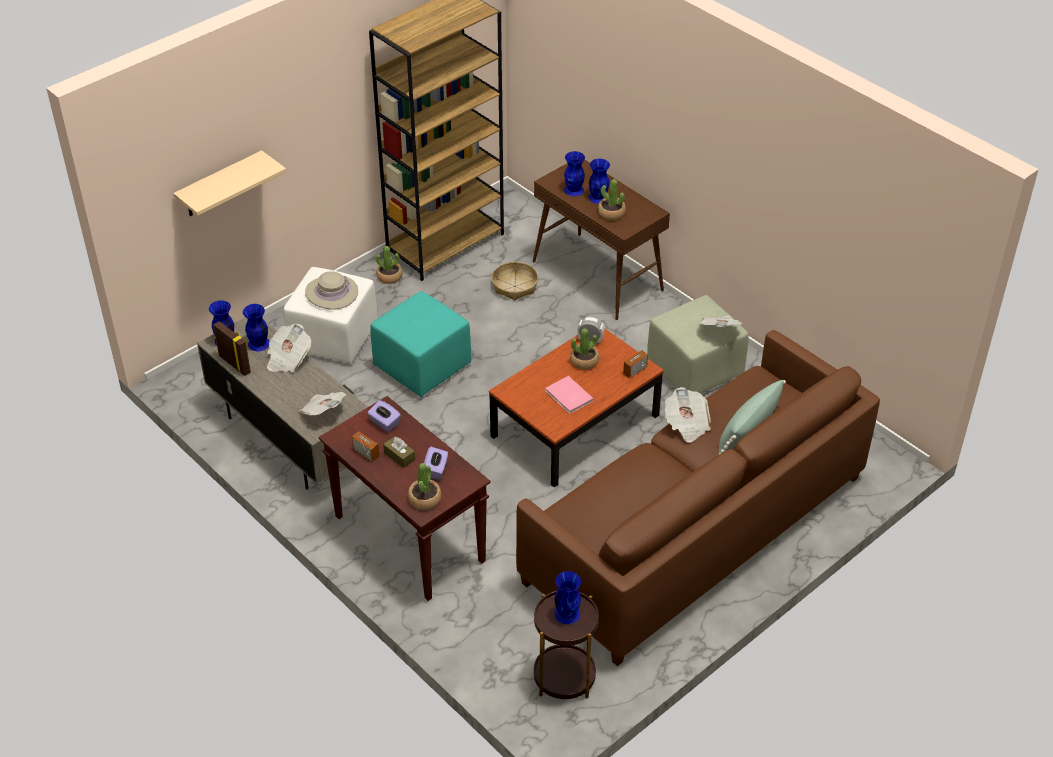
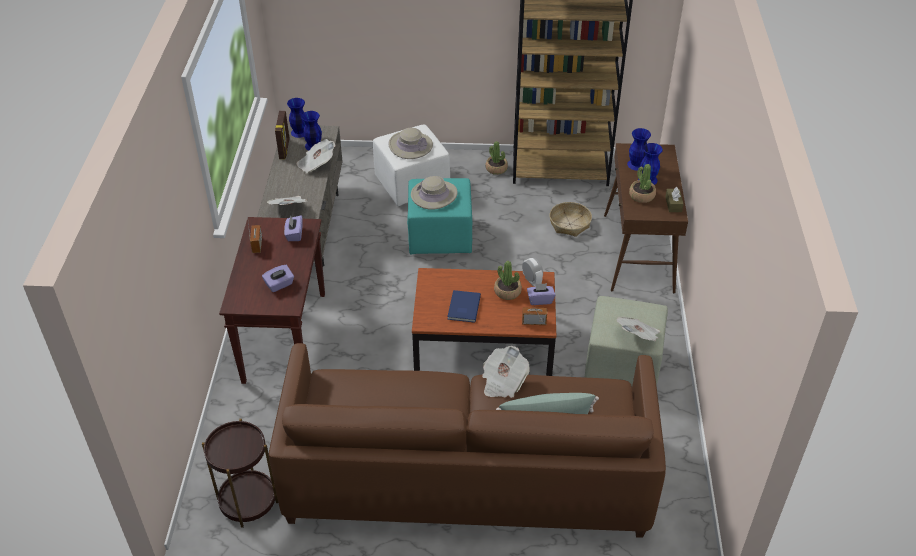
camera: 45 degrees right, 0 degrees up
(220, 185) = (362, 20): beige shelf -> none
(399, 456) = (272, 261): brown tissue box -> brown tissue box (673, 204)
(416, 322) = (434, 195): none -> beige hat
(425, 499) = (246, 298): potted plant -> none
(567, 613) = (239, 445): blue vase -> none
(568, 397) = (463, 308): pink book -> blue book
(616, 351) = (540, 300): none -> purple tissue box

